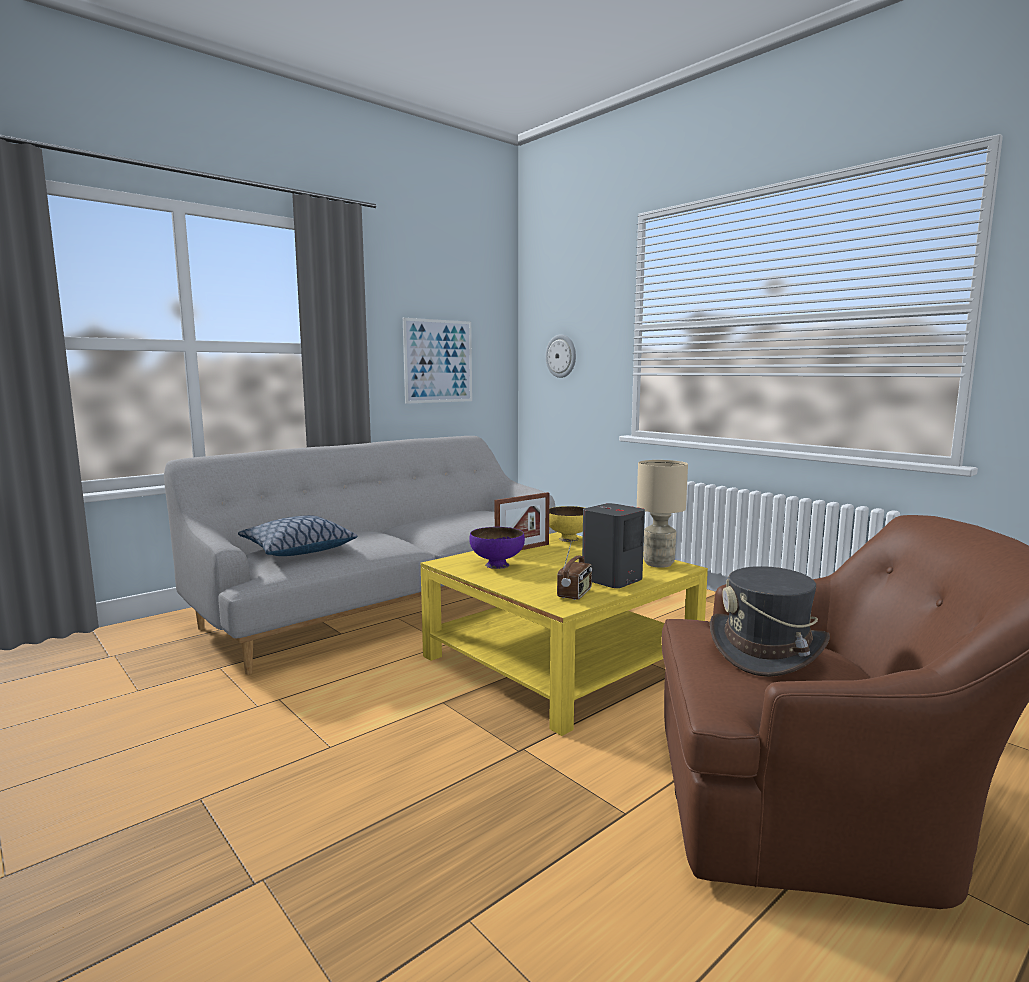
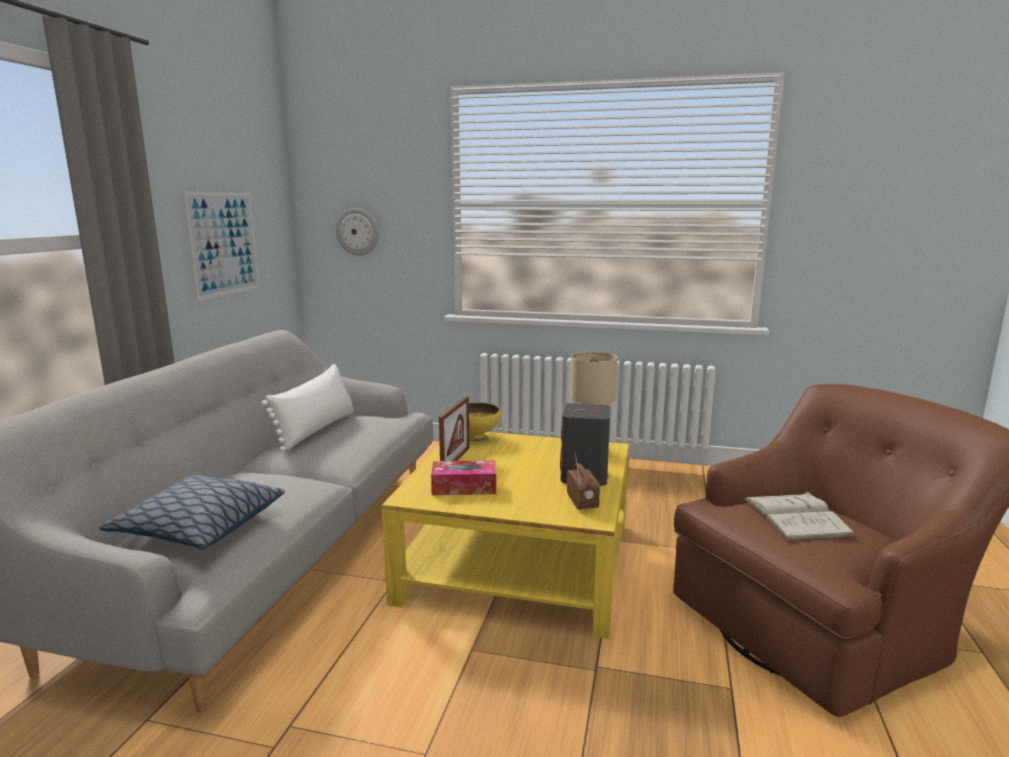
camera: 35 degrees left, 5 degrees up
(457, 515) = (316, 430): none -> white pillow
(496, 565) = (464, 487): purple bowl -> tissue box
(767, 651) = (796, 517): grey hat -> white book

